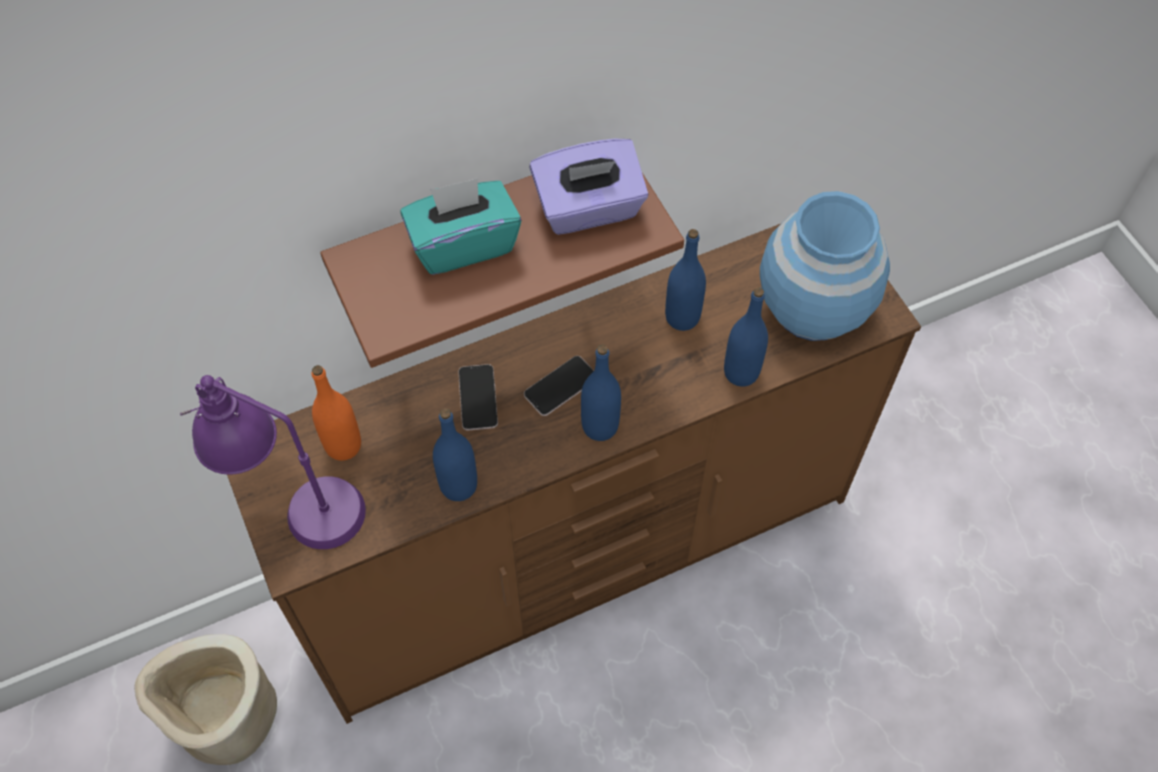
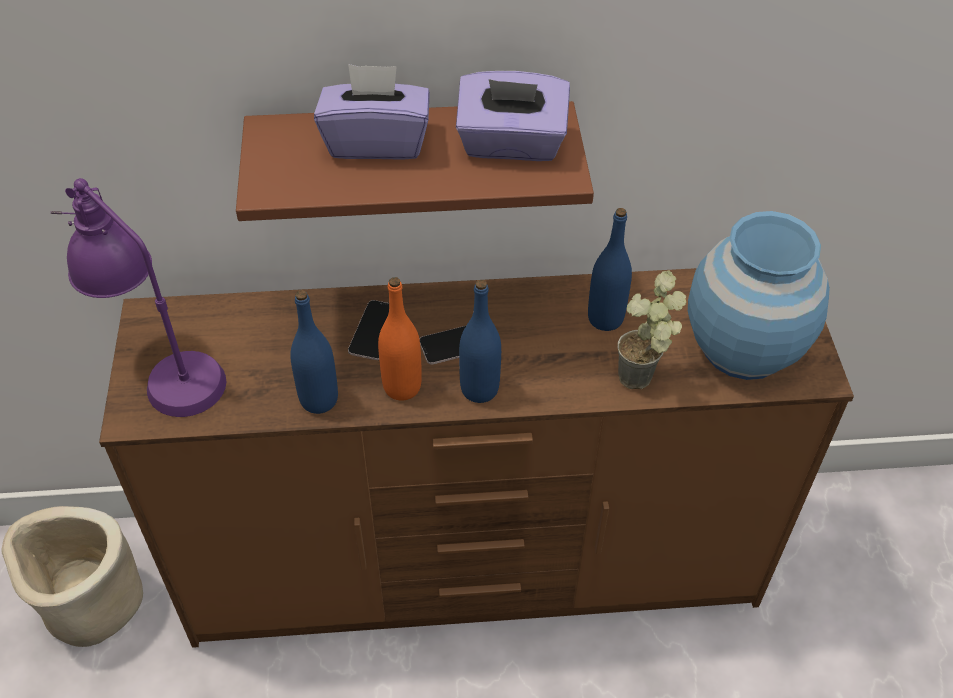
camera: 20 degrees right, 10 degrees down
(343, 445) = (232, 334): orange bottle -> orange bottle (402, 387)
(463, 244) = (376, 142): turquoise tissue box -> purple tissue box
(741, 372) = (643, 383): blue bottle -> potted plant

